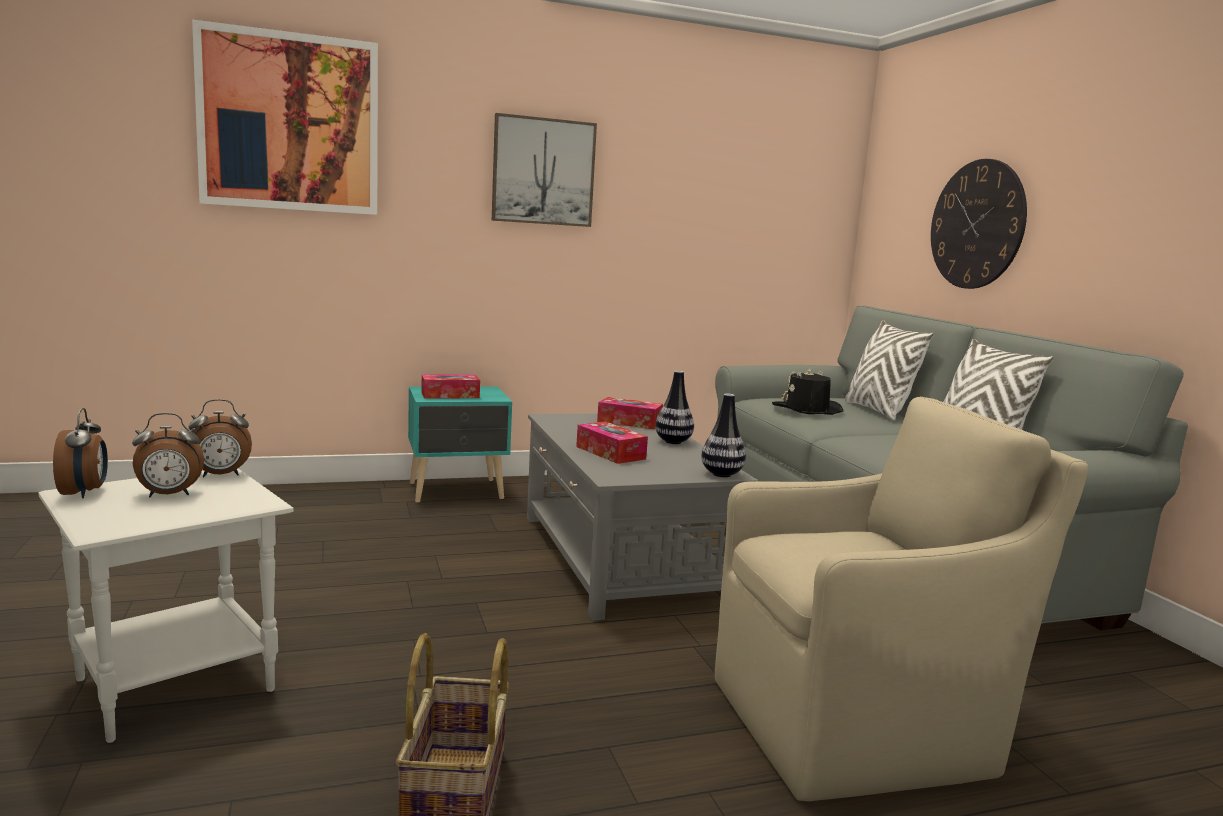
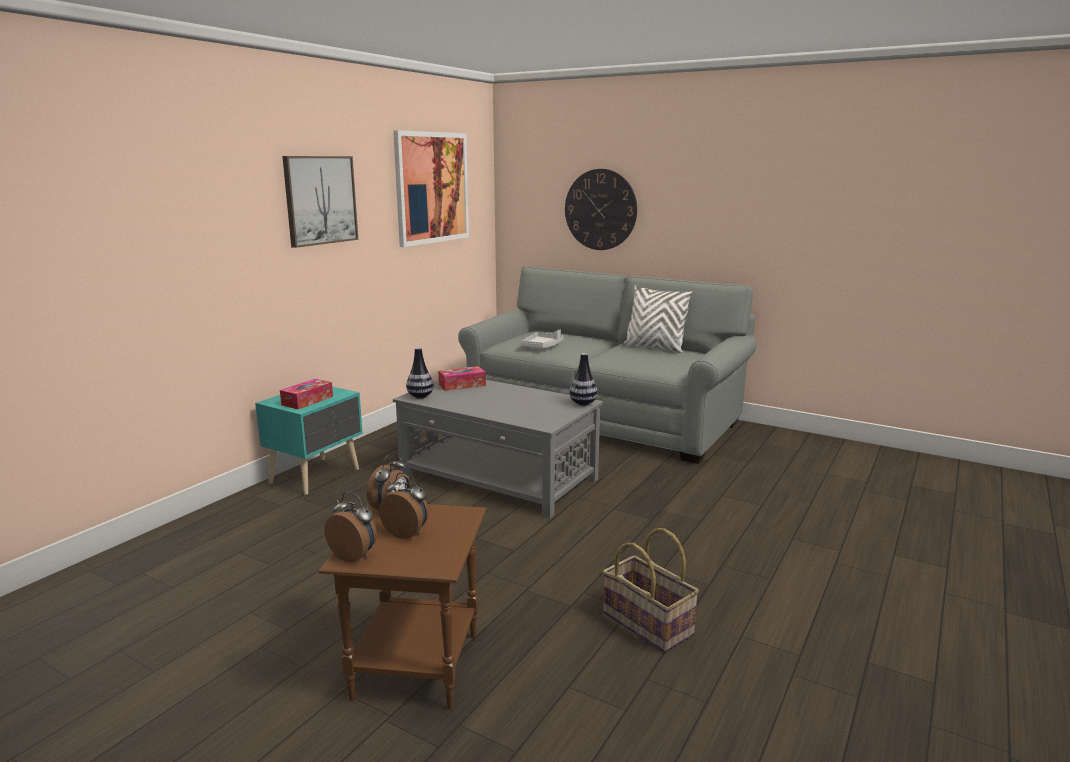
camera: 40 degrees left, 5 degrees up
(169, 495) = (407, 533): alarm clock -> alarm clock turned 90 degrees counterclockwise
(178, 684) = (417, 665): white side table -> brown side table
(290, 123) = (123, 186): picture -> picture (432, 188)
(610, 453) = (506, 410): tissue box -> none
(673, 442) = (515, 391): vase -> vase (420, 396)
(807, 410) = (542, 346): black hat -> grey tray
(857, 726) = (723, 511): beige armchair -> none
(878, 411) = (572, 337): white pillow -> none

